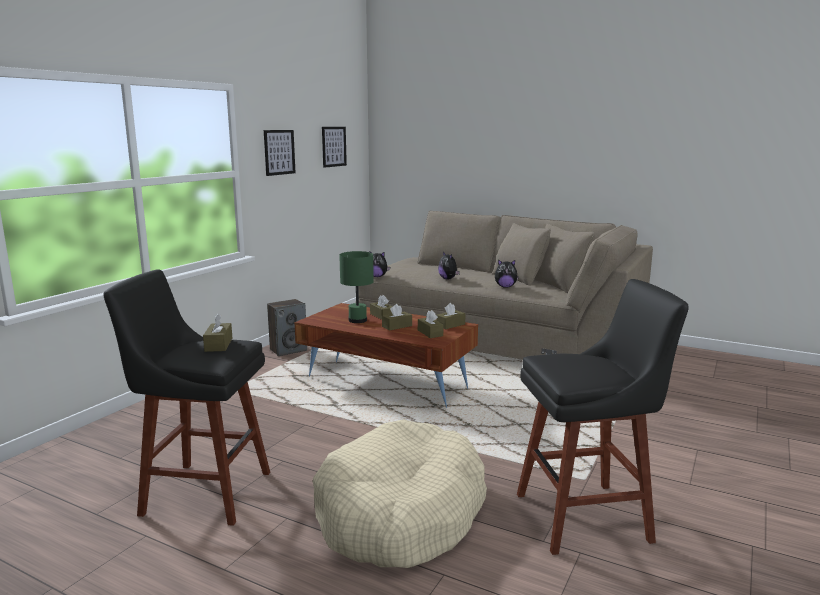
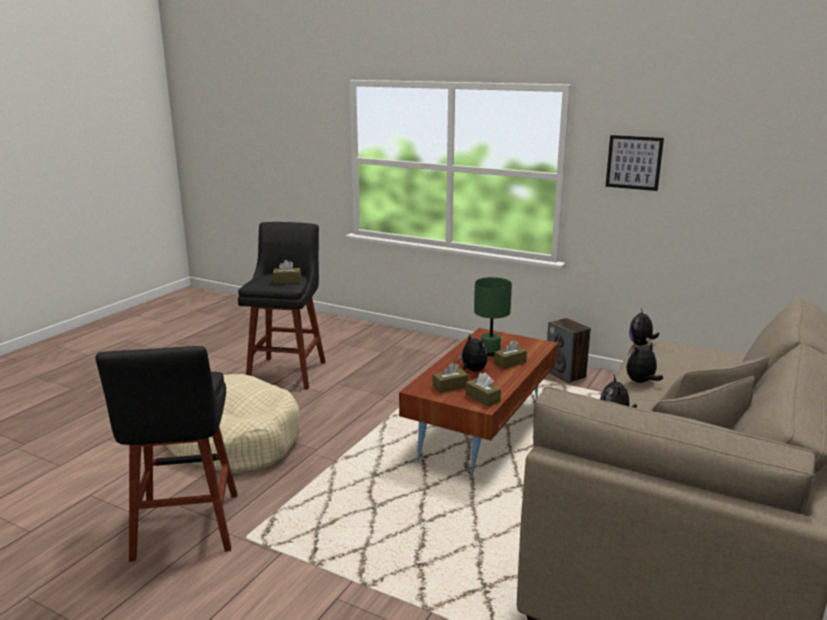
camera: 90 degrees right, 5 degrees up
(333, 146) = (757, 167): picture -> none
(397, 326) = (472, 370): brown tissue box -> plush toy

